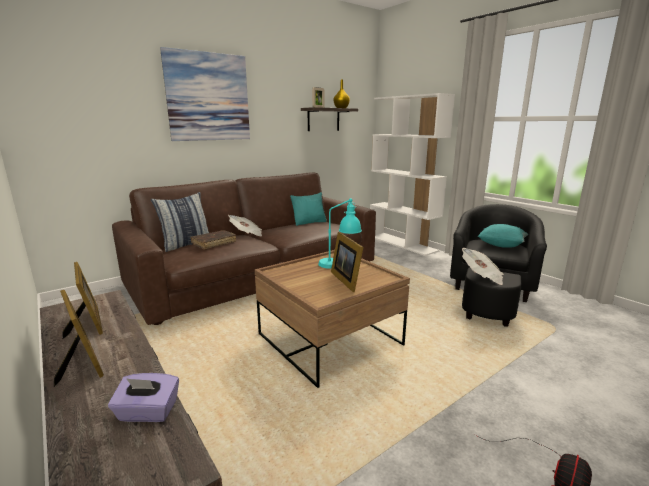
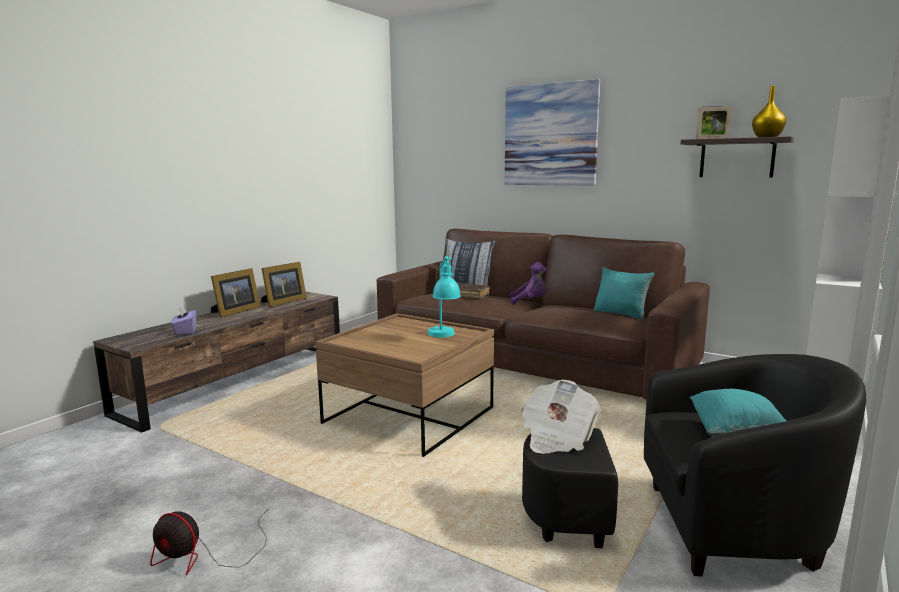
camera: 70 degrees right, 5 degrees down
(247, 234) = (529, 302): newspaper -> purple plush toy
(347, 280) = (400, 344): picture frame -> none

